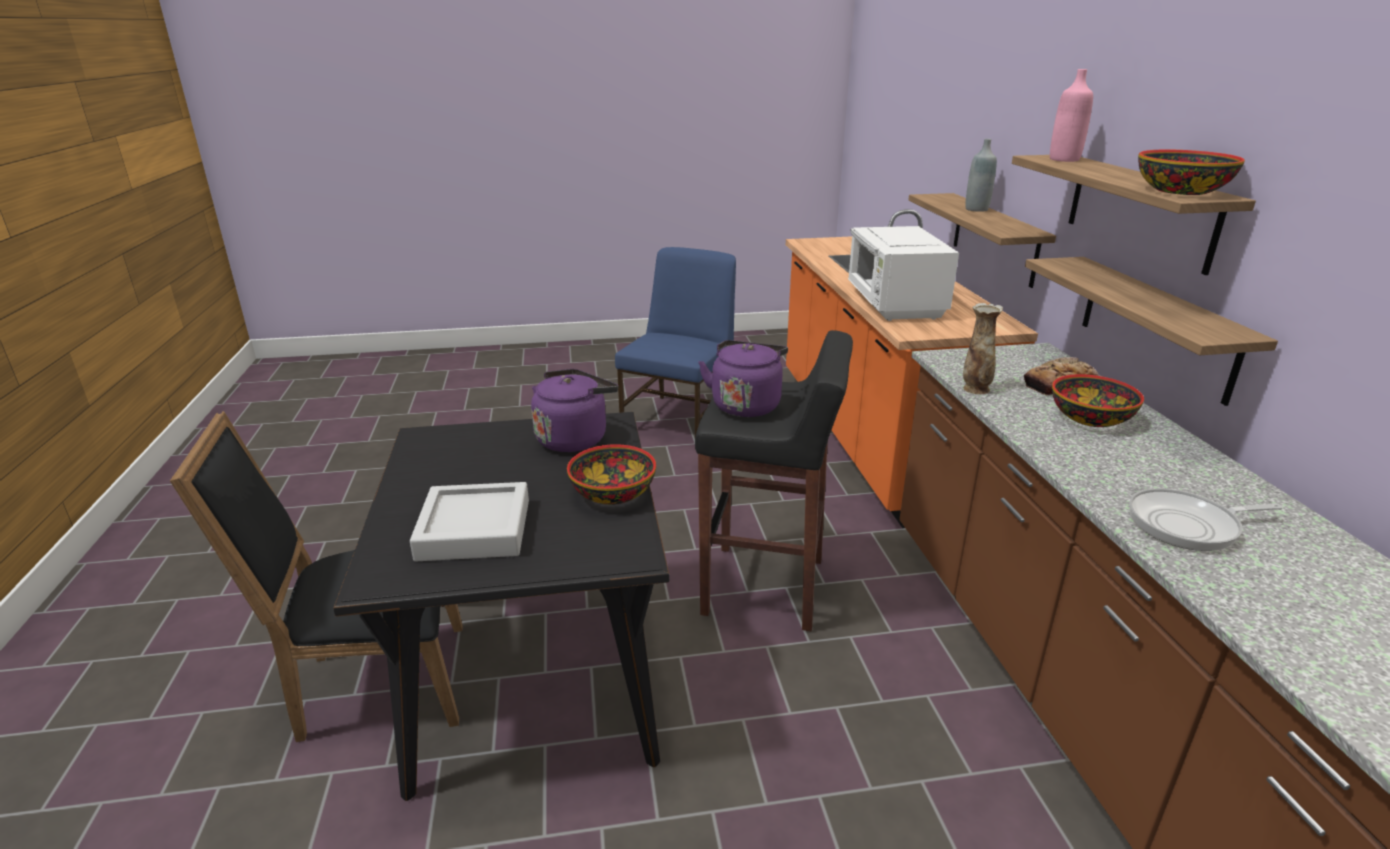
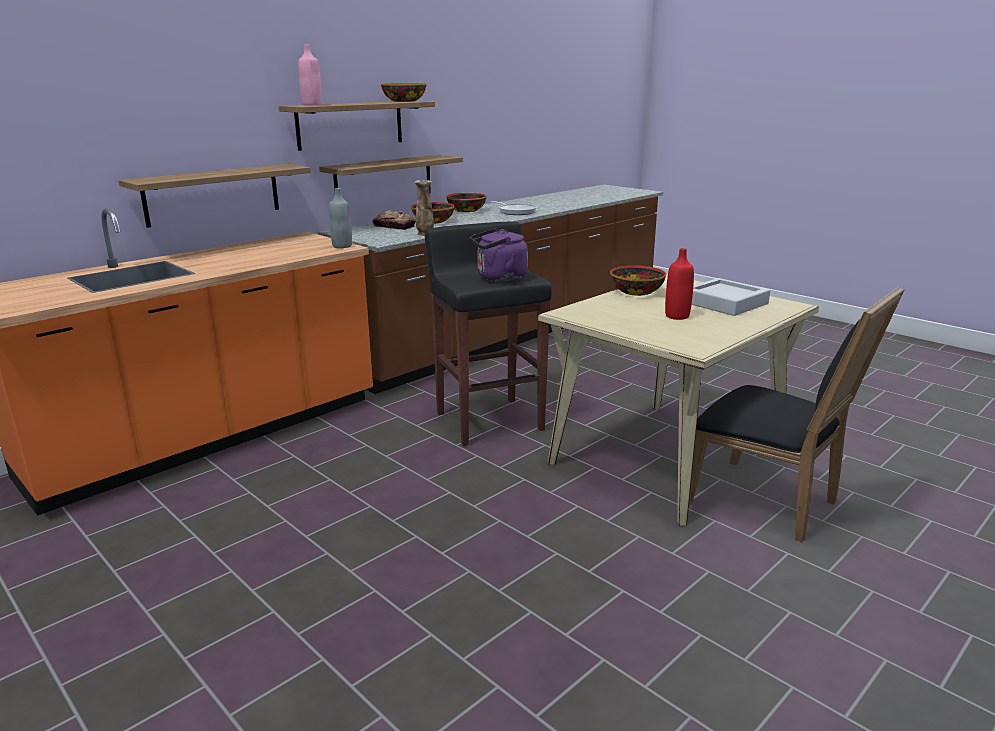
camera: 125 degrees left, 5 degrees down
(498, 471) = (677, 316): none -> red bottle
(535, 672) = (667, 458): black dining table -> beige dining table
(574, 438) = (605, 314): purple kettle -> none
(680, 421) = (226, 553): blue chair -> none
(894, 305) = (277, 256): white microwave -> none
(976, 209) = (206, 173): grey bottle -> grey bottle (342, 246)
(1223, 478) = (467, 210): none -> bowl

